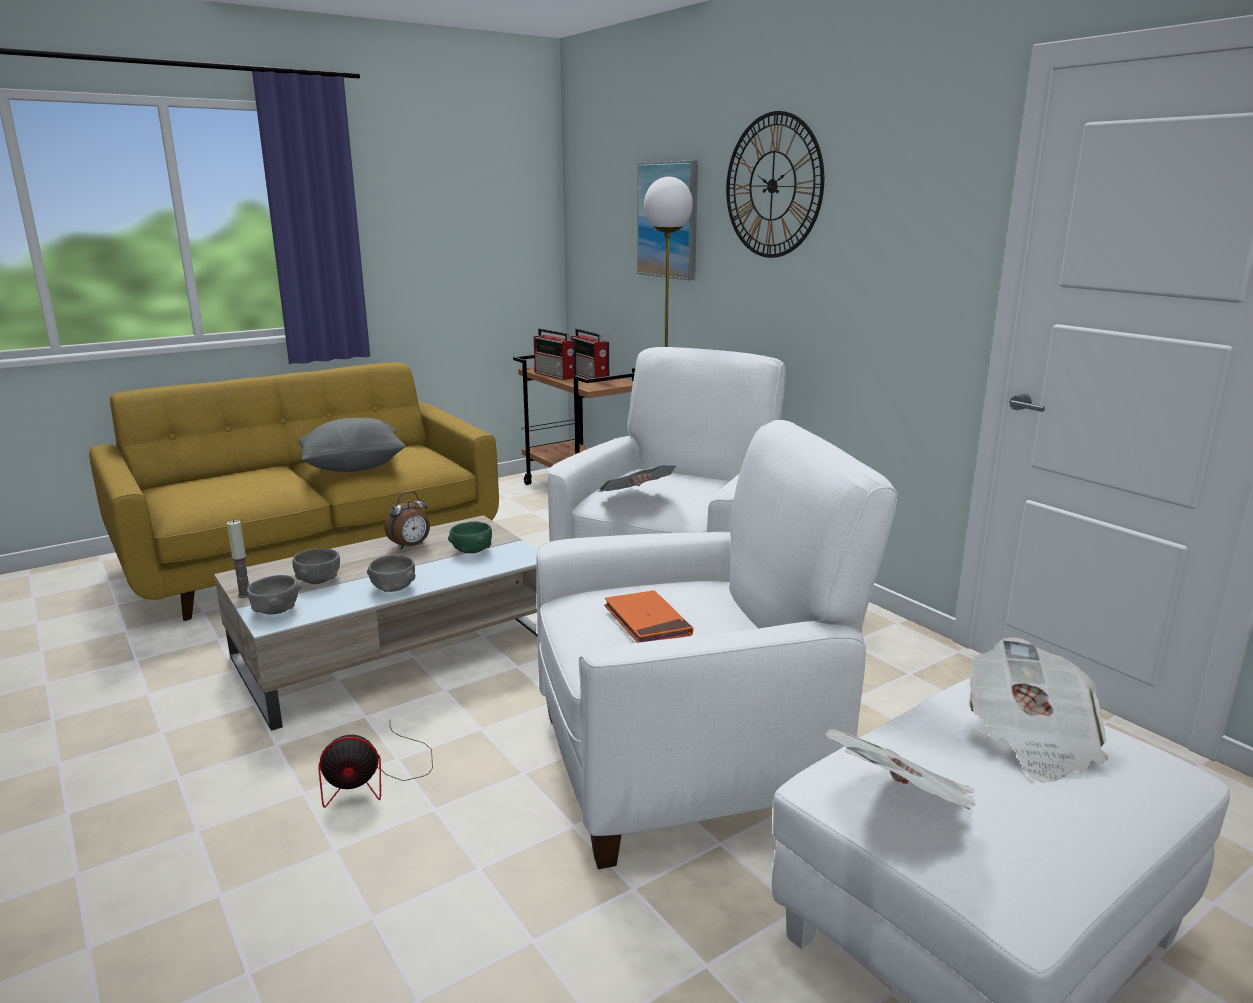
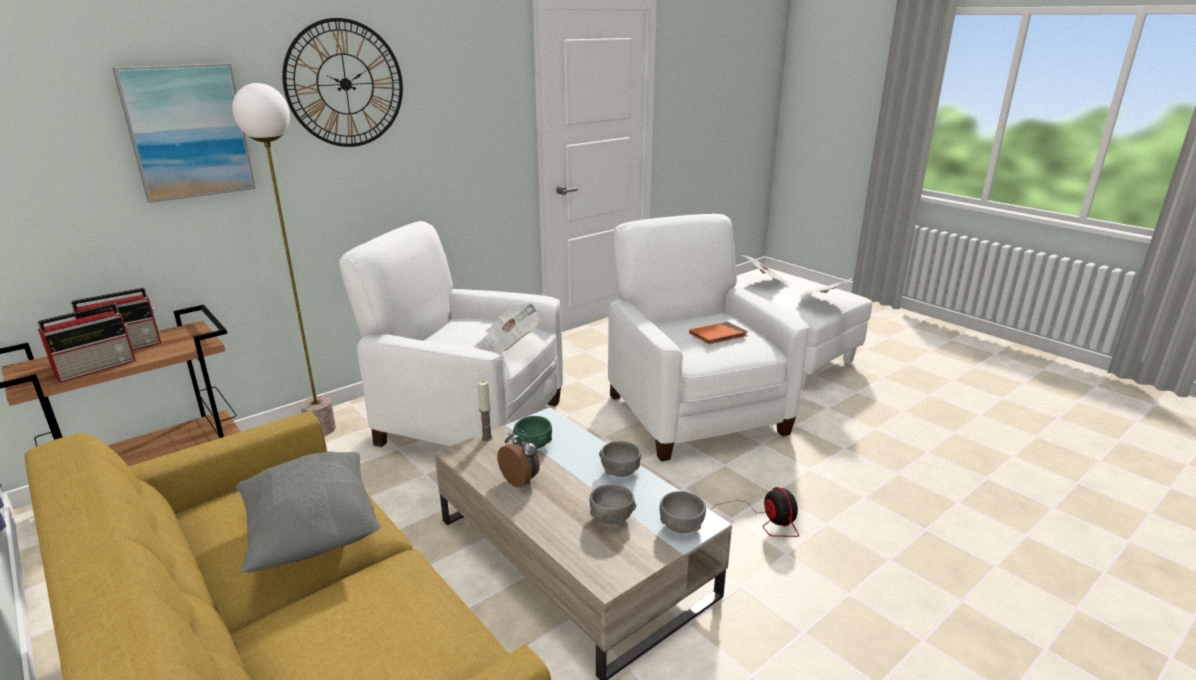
camera: 95 degrees left, 5 degrees up
(245, 595) = (654, 557): candle -> candle (487, 438)

